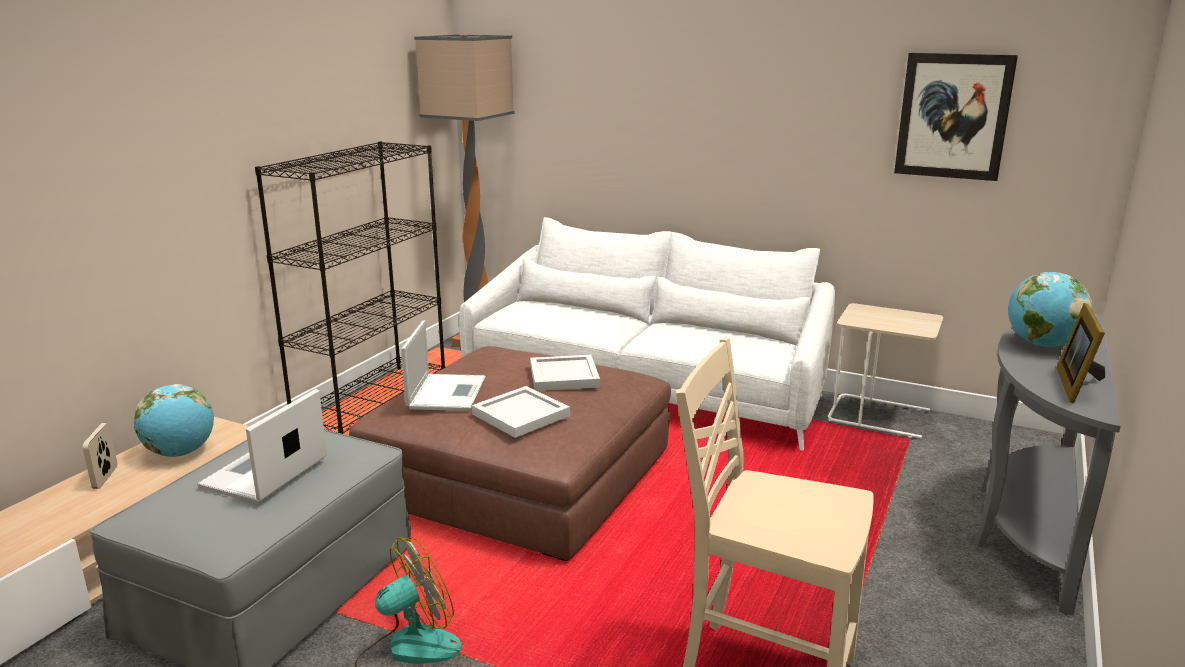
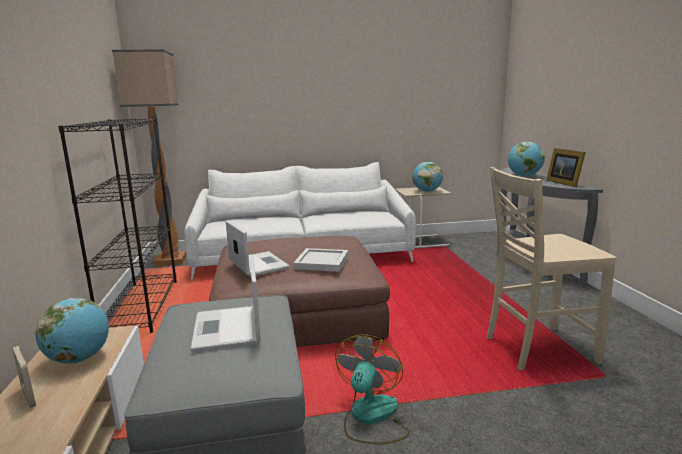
camera: 35 degrees left, 5 degrees down
(565, 376) = (312, 242): white tray -> none
(893, 324) = (427, 191): none -> globe
(953, 116) = (432, 87): picture -> none

